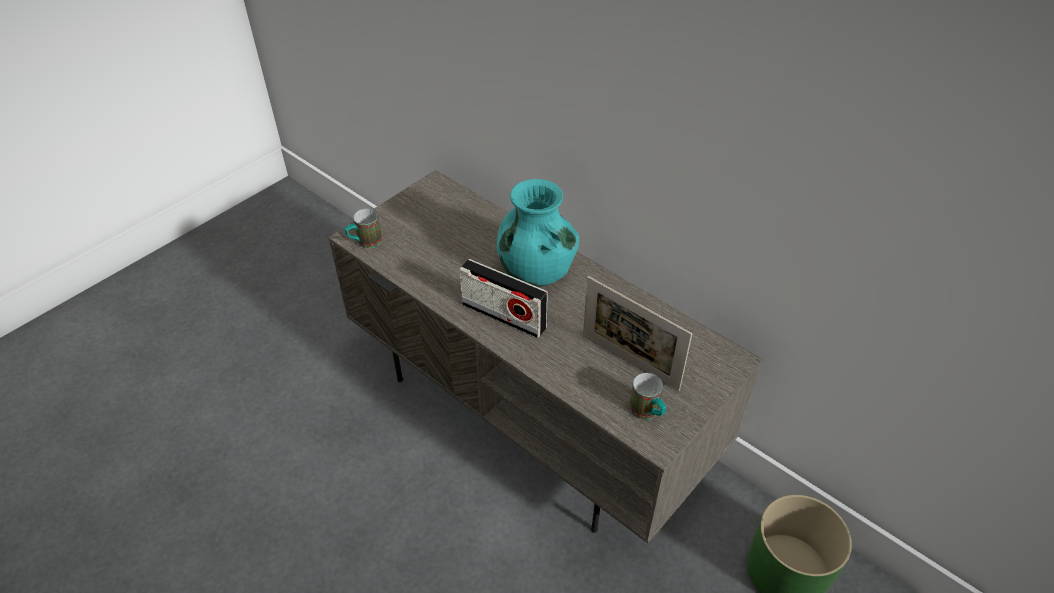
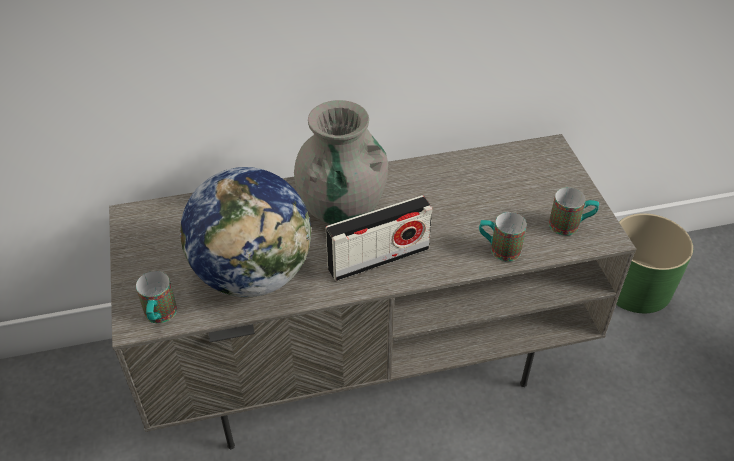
camera: 55 degrees left, 0 degrees up
(434, 263) = (254, 274): none -> globe
(536, 271) = (341, 207): turquoise vase -> grey vase
(576, 378) = (498, 249): none -> mug
(629, 361) = (505, 206): picture frame -> none

